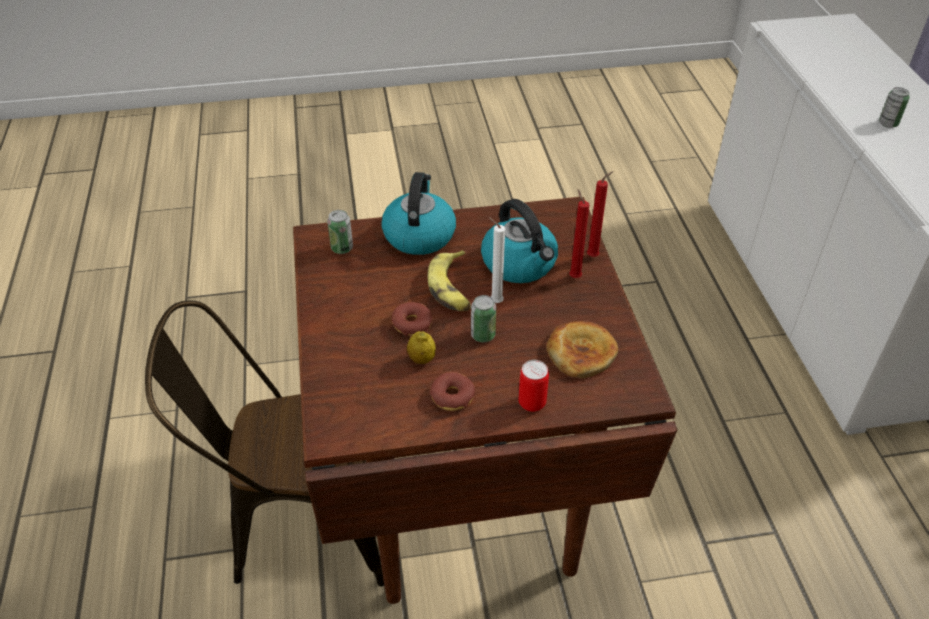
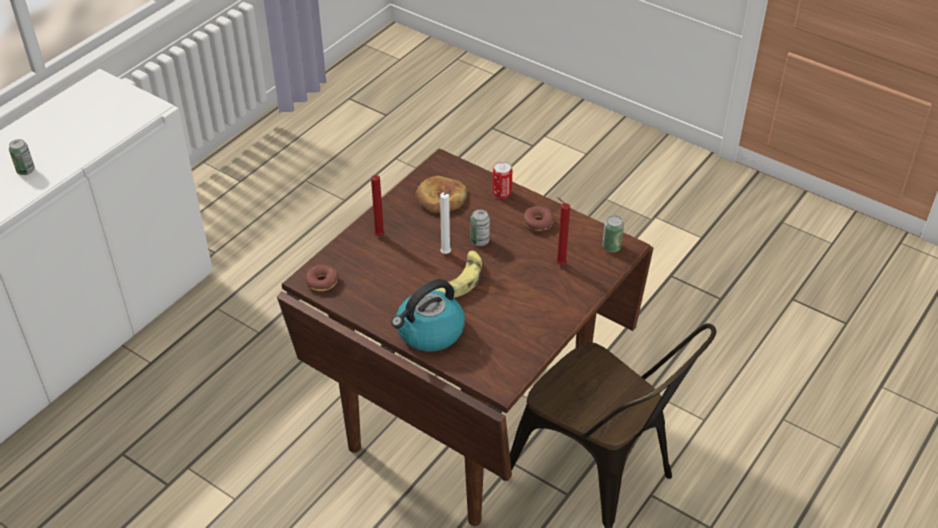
camera: 135 degrees left, 0 degrees up
(342, 248) = (493, 359): can -> can (611, 247)
(412, 324) = (511, 274): donut -> donut (322, 282)
(421, 359) = (531, 251): lemon -> none
(520, 264) = (397, 266): kettle -> none
(594, 256) = (346, 239): red candle -> red candle (559, 263)

